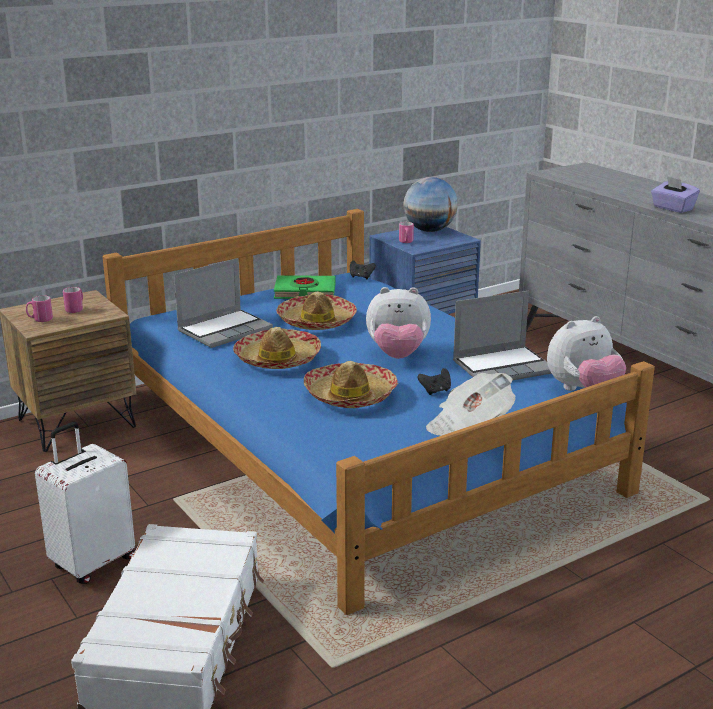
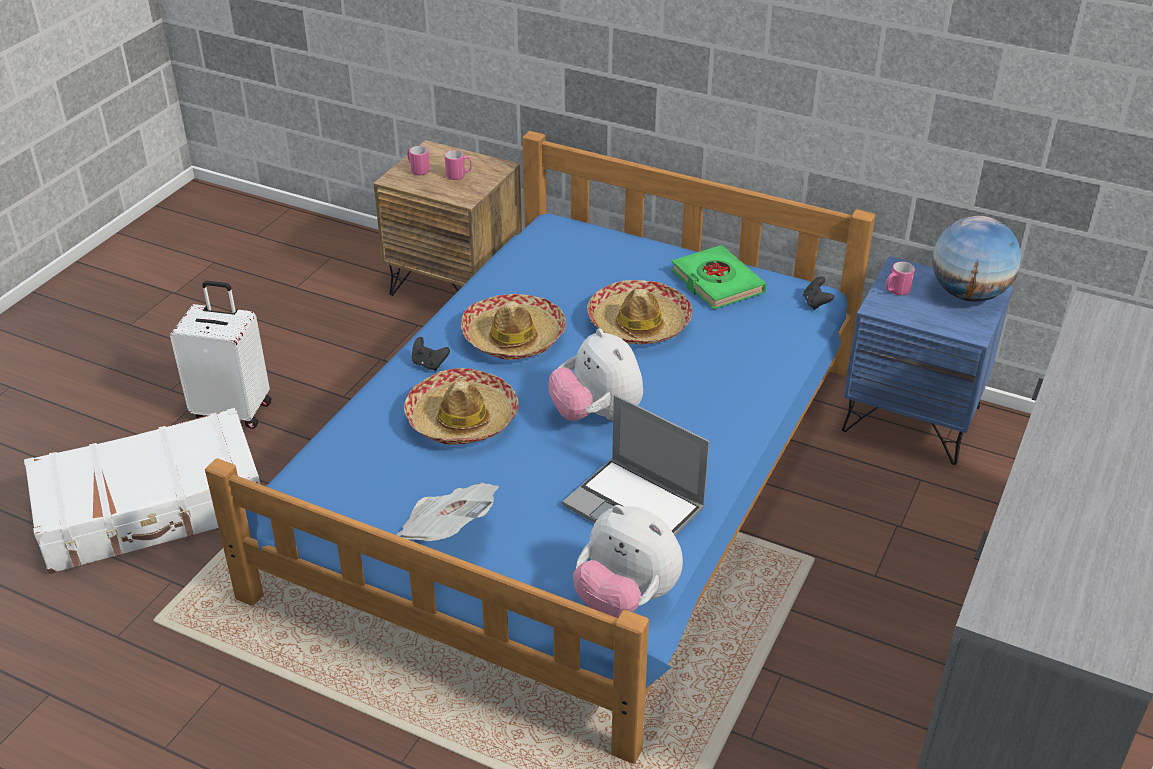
camera: 60 degrees right, 15 degrees up
(225, 330) = (558, 275): laptop -> none
(435, 391) = (522, 475): black game controller -> black game controller (429, 364)
(672, 208) = (1047, 475): purple tissue box -> none

